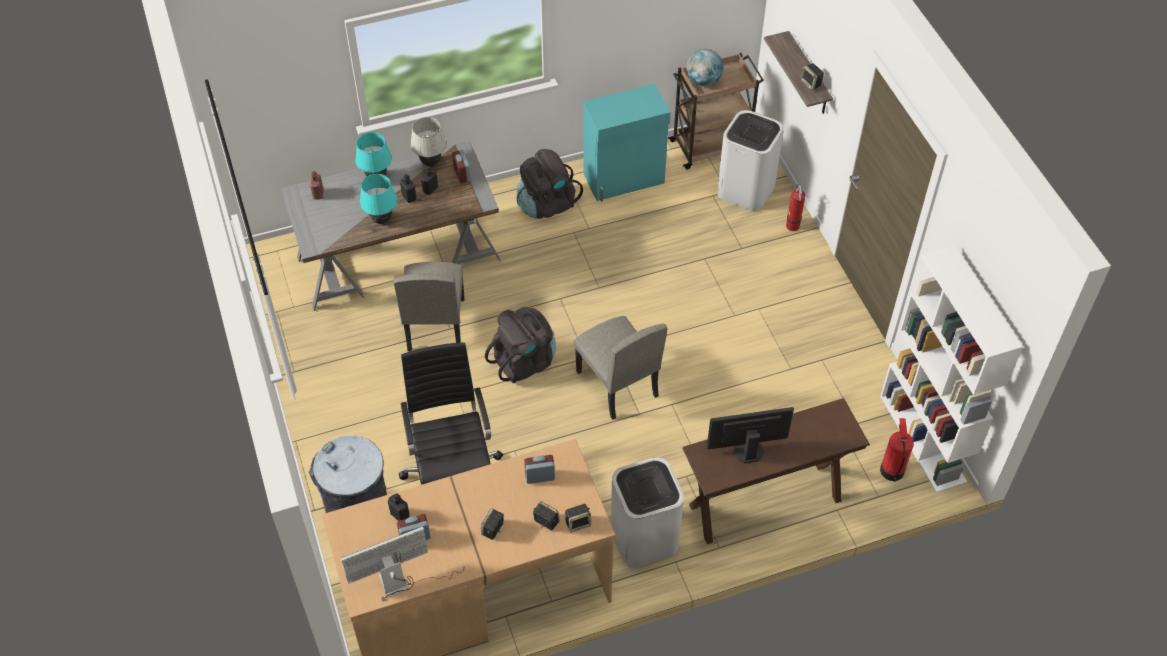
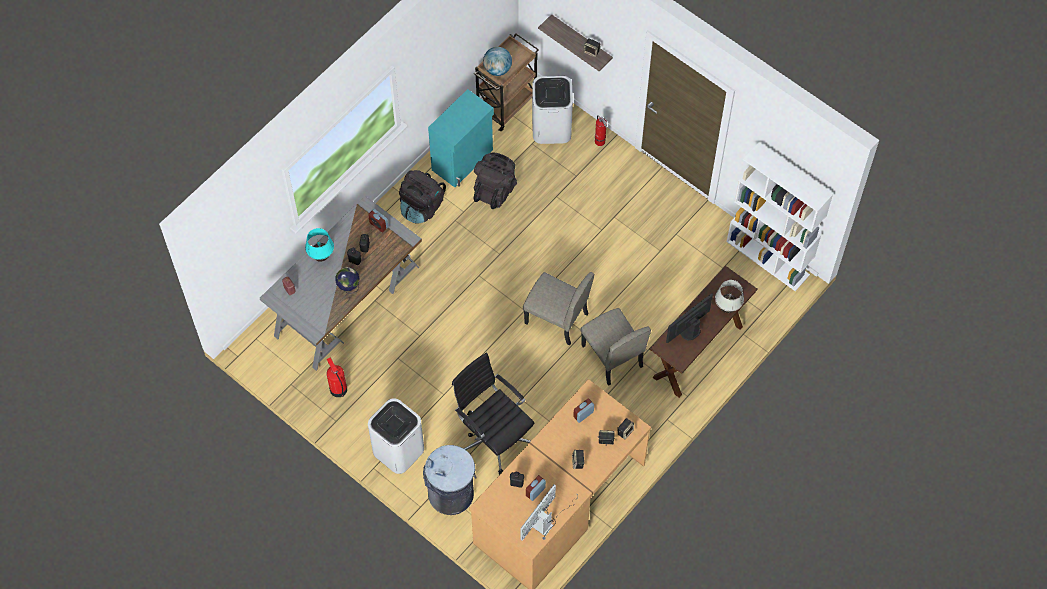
camera: 30 degrees left, 10 degrees up
(381, 220) = (348, 287): turquoise table lamp -> globe
(430, 163) = (350, 226): white table lamp -> white table lamp (727, 308)
(435, 324) = (407, 337): beige chair -> beige chair (611, 356)
(524, 361) = (486, 333): black backpack -> black backpack (495, 190)
(644, 538) = (638, 414): white trash can -> white trash can (398, 450)
(892, 470) = (761, 289): fire extinguisher -> fire extinguisher (338, 389)

